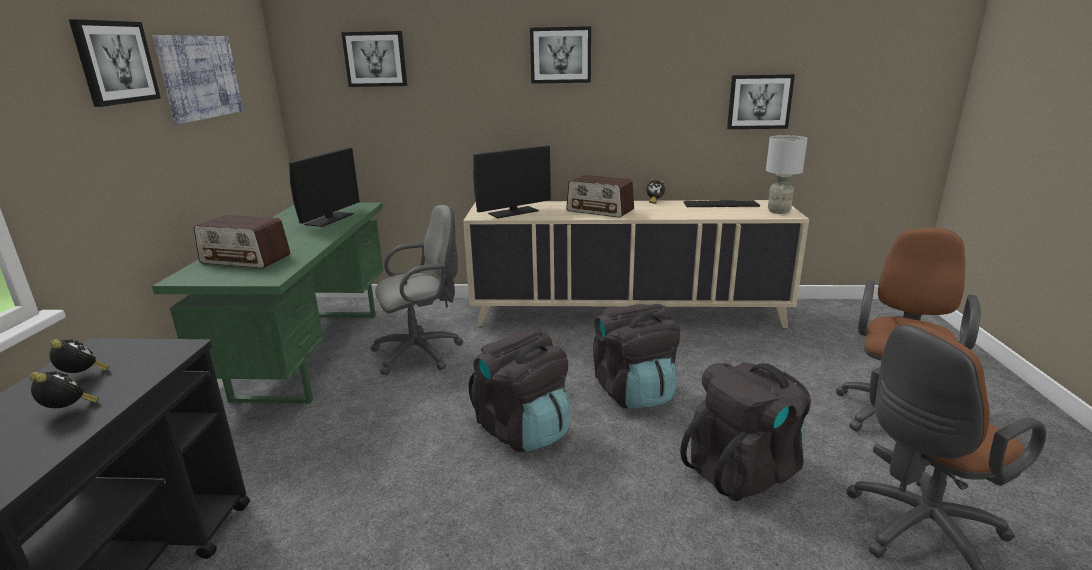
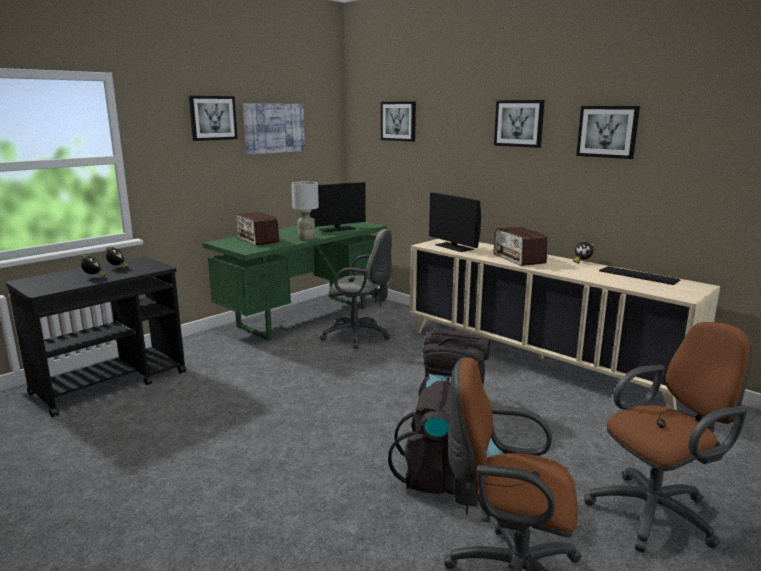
camera: 40 degrees right, 5 degrees down
(513, 212) = (454, 247): monitor -> monitor turned 45 degrees clockwise
(523, 430) = (349, 396): black backpack -> none
(759, 102) = (698, 178): picture -> picture (607, 131)
(779, 211) = (681, 292): grey table lamp -> grey table lamp (307, 238)

